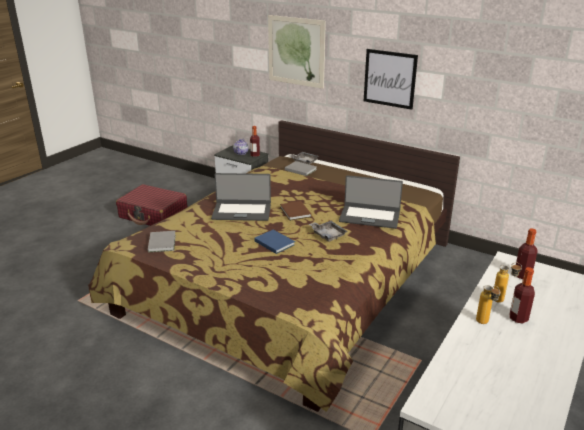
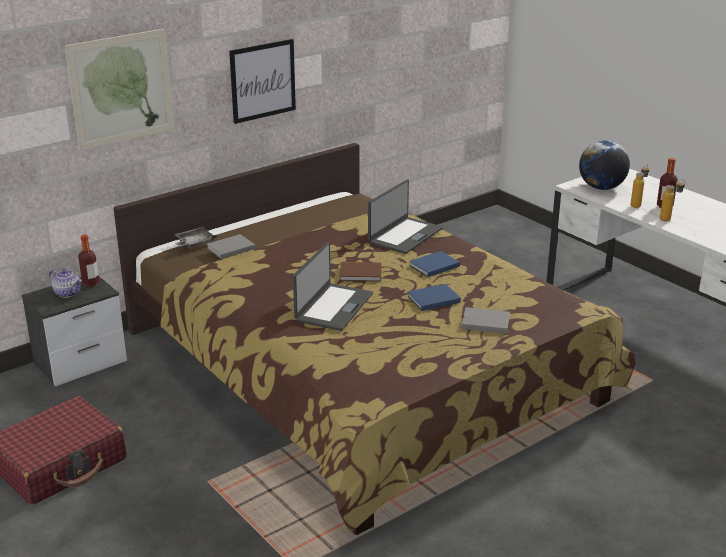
camera: 70 degrees left, 0 degrees up
(162, 242) = (383, 374): grey book -> grey book (484, 322)
(327, 235) = (432, 266): grey tray -> blue book
(522, 275) = (601, 188): bottle -> globe

